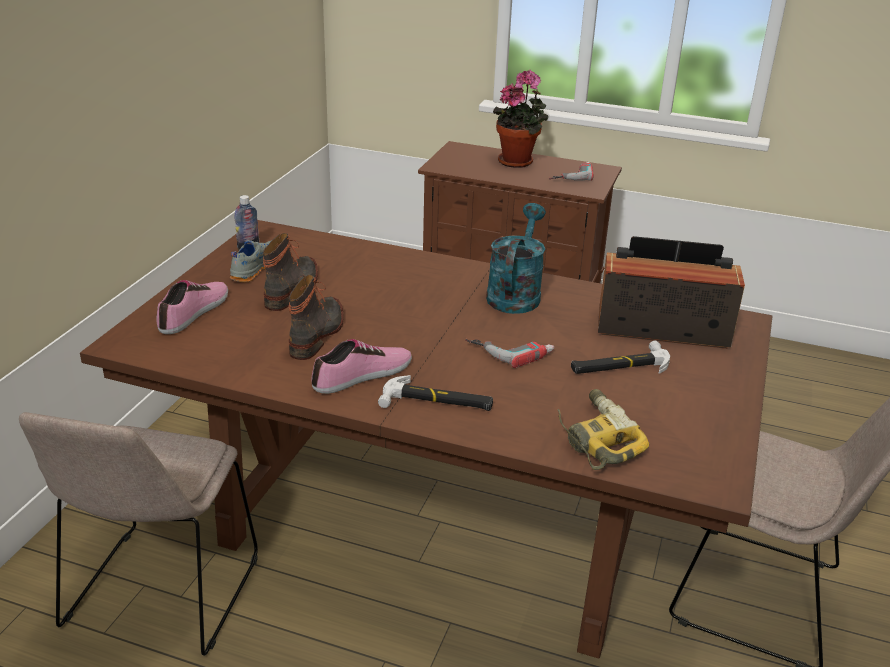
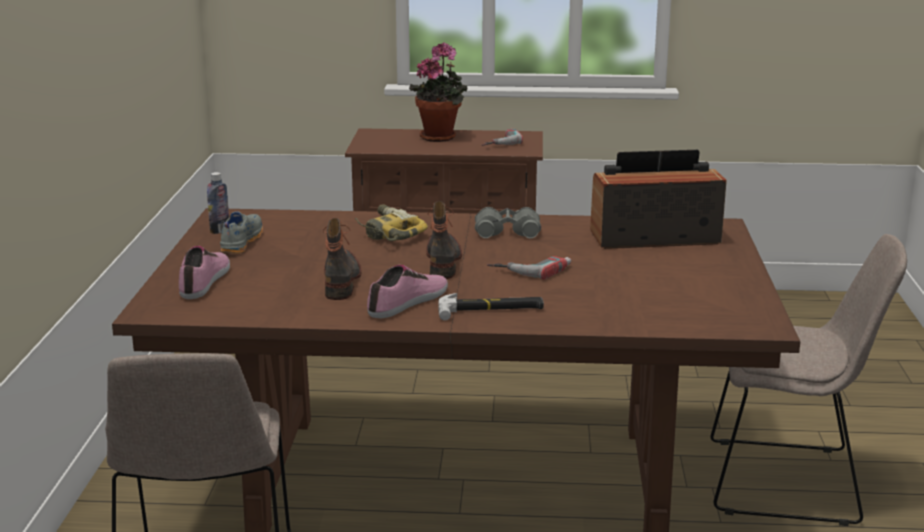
camera: 15 degrees left, 10 degrees down
(293, 289) = (290, 253): boot -> boot (444, 261)
(515, 293) = (507, 231): turquoise watering can -> grey binoculars
(595, 438) = (645, 314): power drill -> power drill (387, 233)
(619, 365) = (634, 266): hammer -> none

